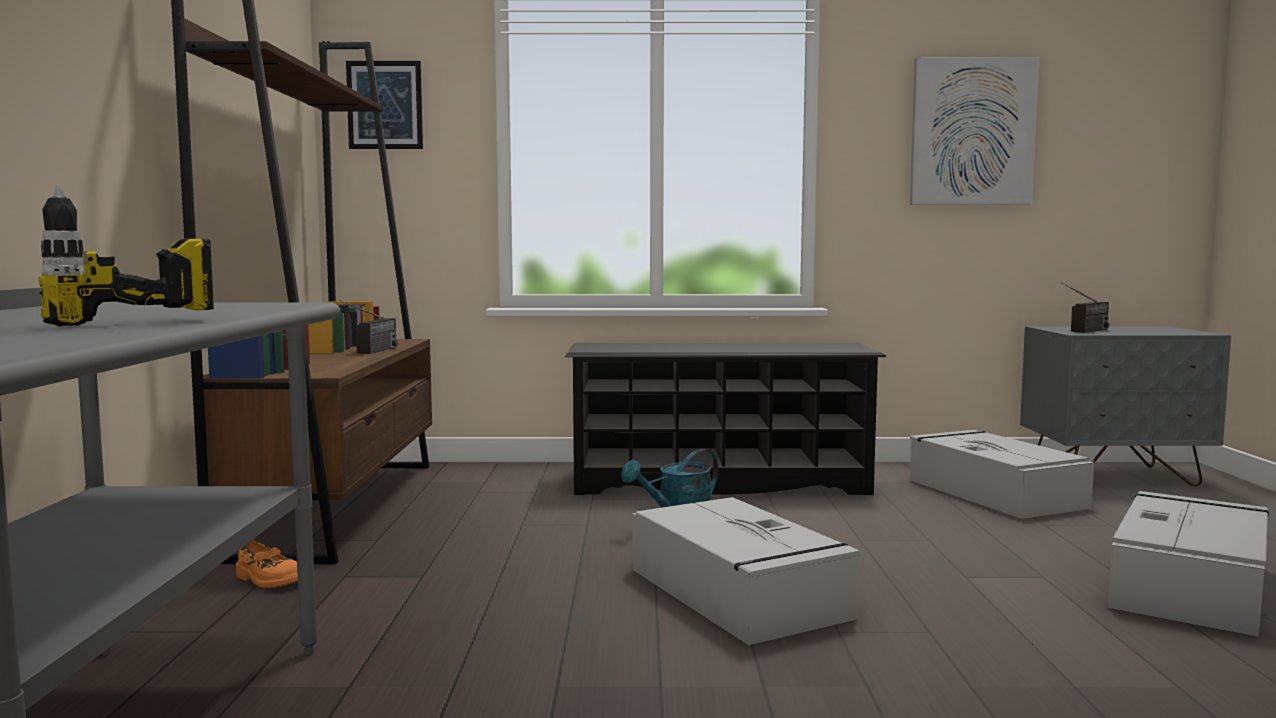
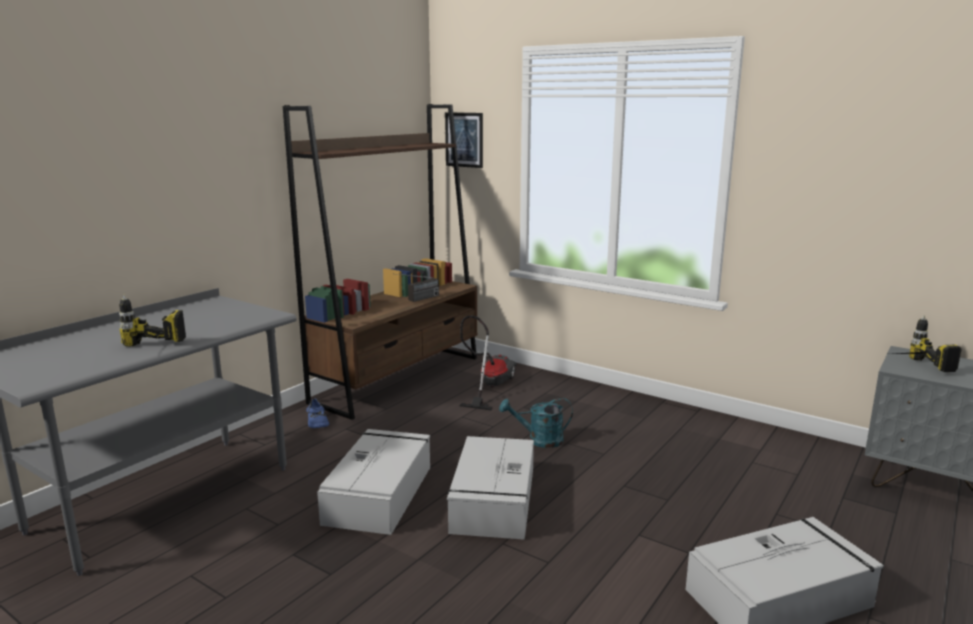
camera: 35 degrees right, 10 degrees up
(269, 580) = (317, 422): orange shoe -> blue shoe
(502, 489) = (489, 386): none -> vacuum cleaner
(719, 482) = (616, 413): black shoe rack -> none
(972, 132) = (863, 179): picture -> none
(993, 492) = (793, 474): grey storage box -> grey storage box (380, 493)
(1084, 331) = (912, 367): radio -> power drill

